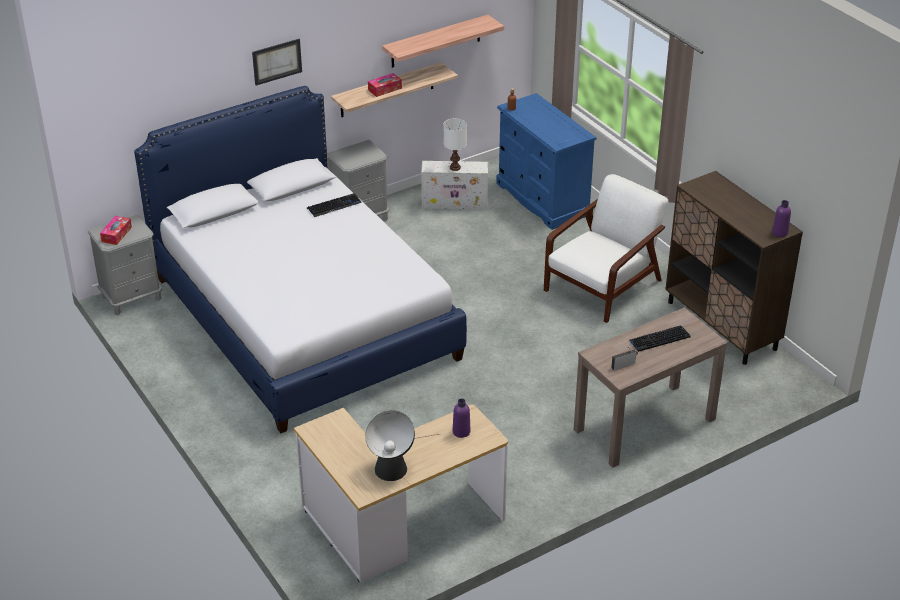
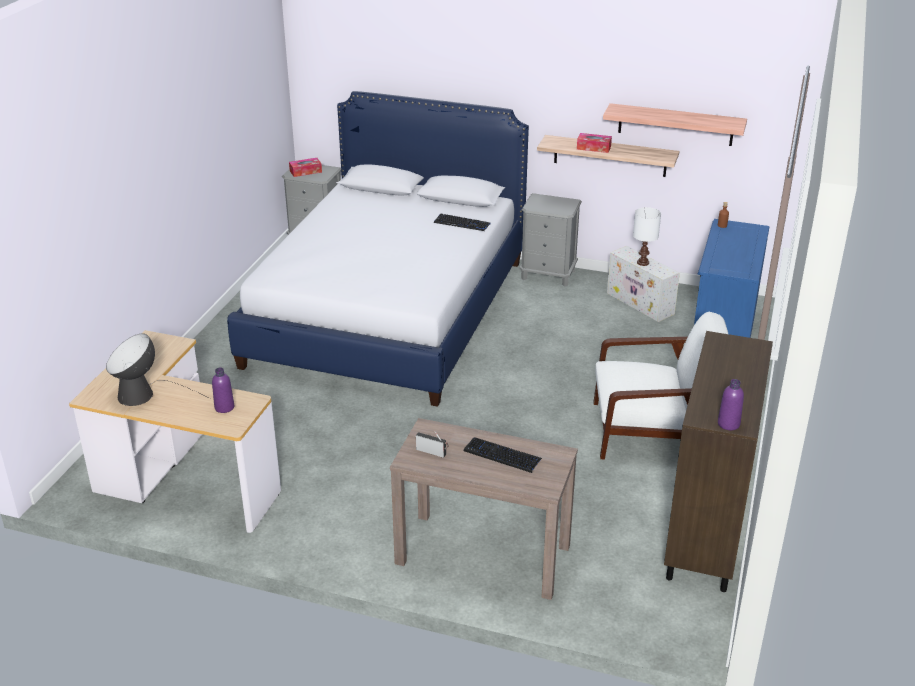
camera: 50 degrees right, 5 degrees down
(277, 61) = (491, 74): picture -> none

